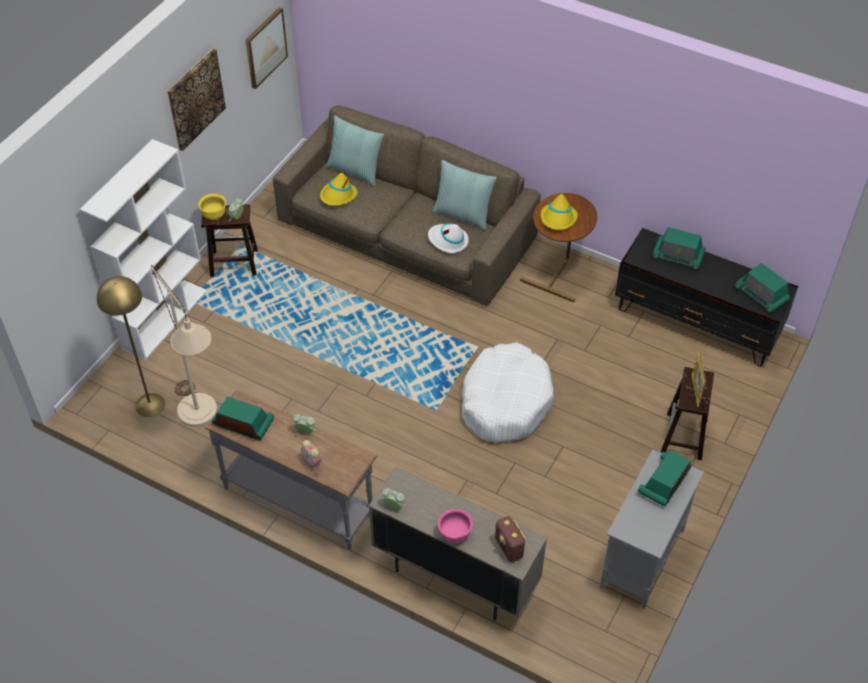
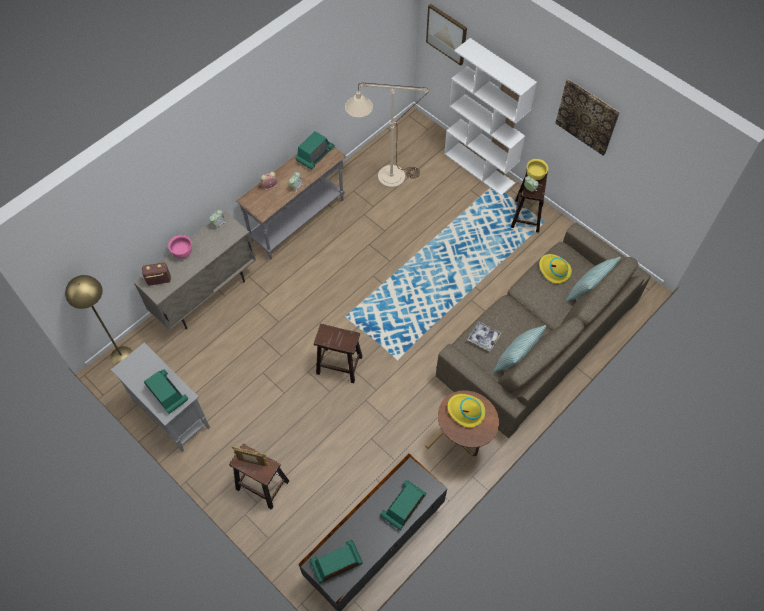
camera: 105 degrees right, 10 degrees up
(150, 405) = (404, 152): yellow floor lamp -> yellow floor lamp (121, 356)
(265, 47) = (666, 181): picture -> picture (447, 34)
(448, 240) = (483, 337): white hat -> tray
(505, 401) = (338, 365): white dog bed -> brown stool

